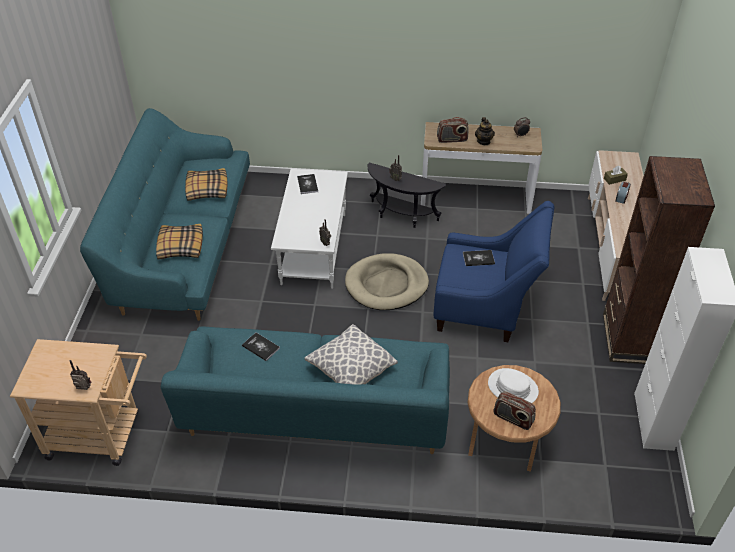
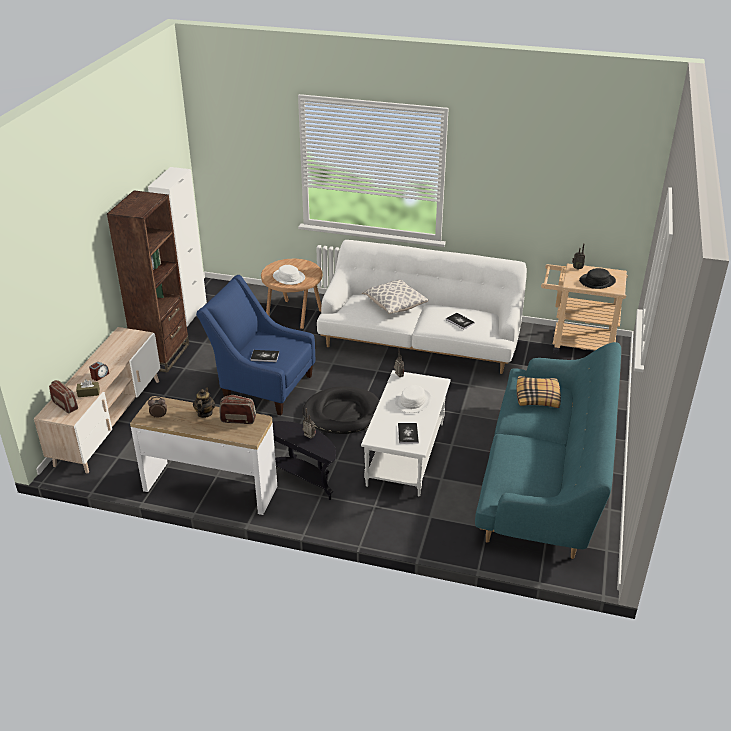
camera: 170 degrees left, 10 degrees down
(64, 362) = (597, 281): none -> black hat
(206, 189) = (520, 452): pillow -> none
(307, 217) = (413, 401): none -> white hat
(316, 411) = (420, 340): turquoise sofa -> white sofa
(386, 285) = (342, 413): beige dog bed -> black dog bed
(513, 418) = (297, 265): radio -> radio (65, 405)

